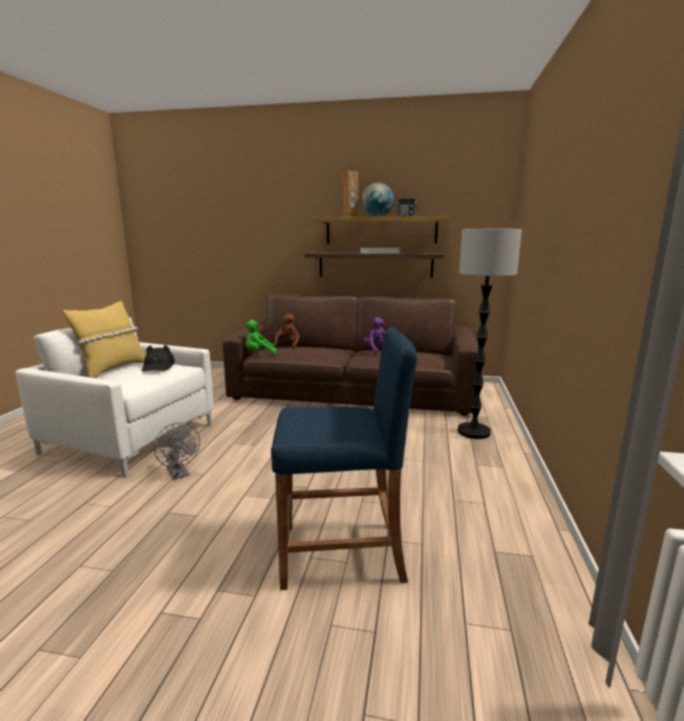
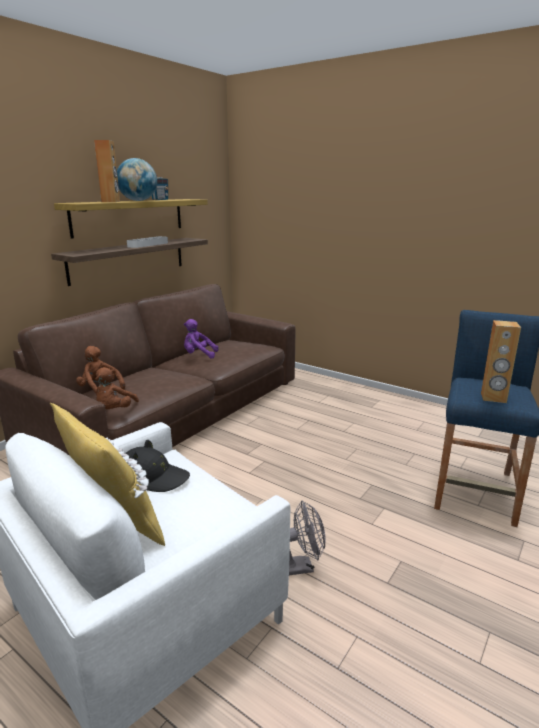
camera: 65 degrees left, 5 degrees up
(259, 353) = (114, 410): green plush toy -> brown plush toy
(300, 418) = (493, 398): none -> brown speaker
(474, 432) = (319, 391): floor lamp -> none

